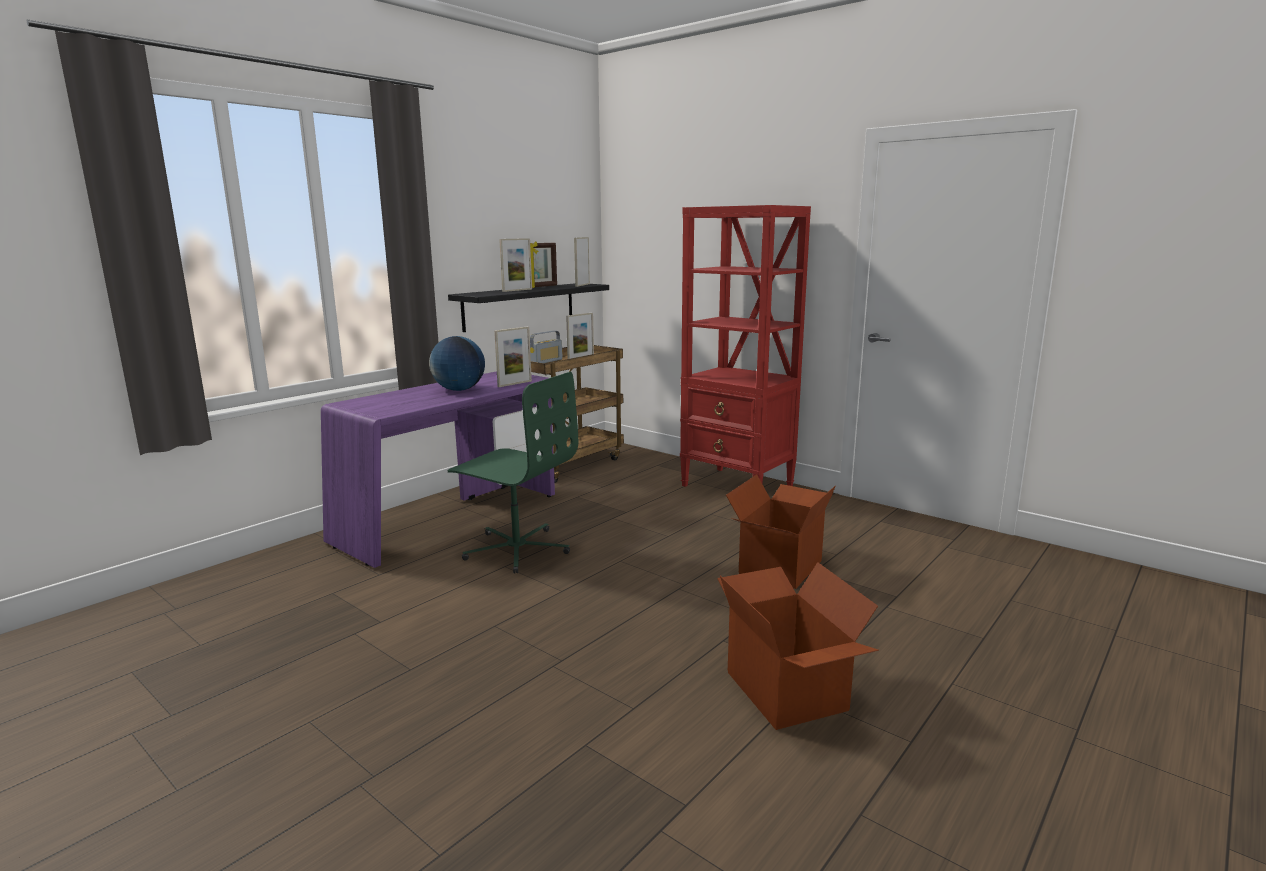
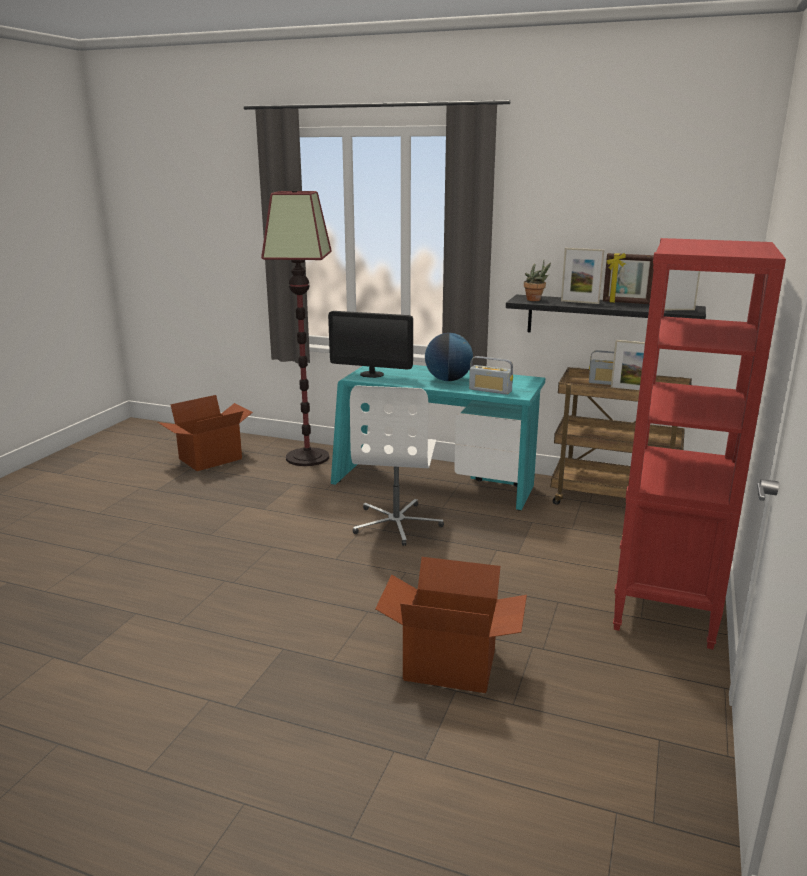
camera: 70 degrees right, 5 degrees up
(262, 574) = (308, 457): none -> floor lamp
(383, 408) = (372, 374): none -> monitor
(452, 519) = (434, 485): purple desk -> turquoise desk
(487, 293) = (535, 300): none -> potted plant
(514, 384) = (490, 390): picture frame -> radio
(517, 549) = (397, 523): green office chair -> white office chair
(788, 690) = (212, 693): cardboard box -> cardboard box (211, 459)

